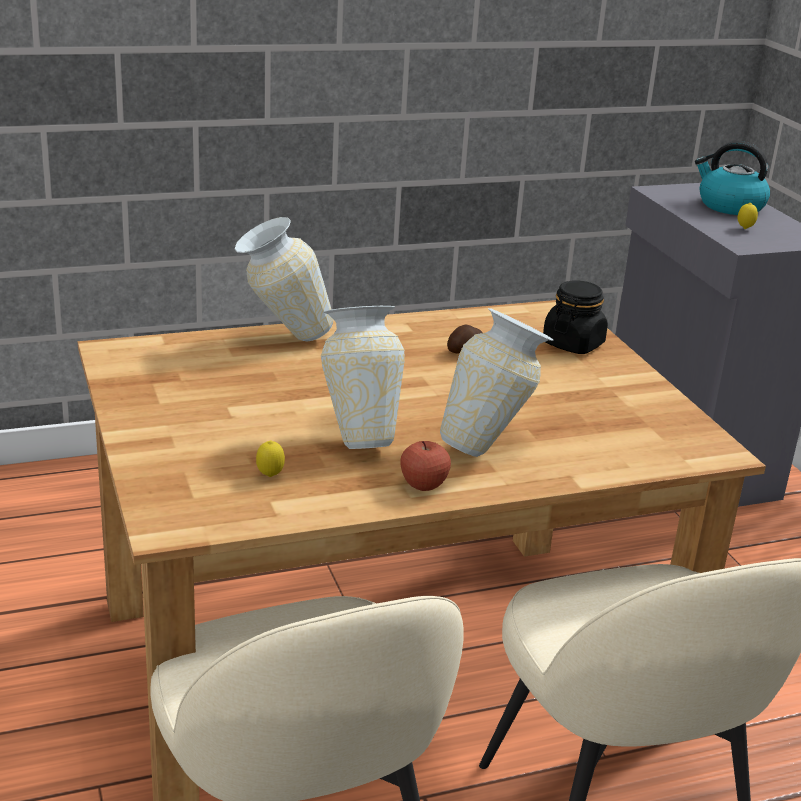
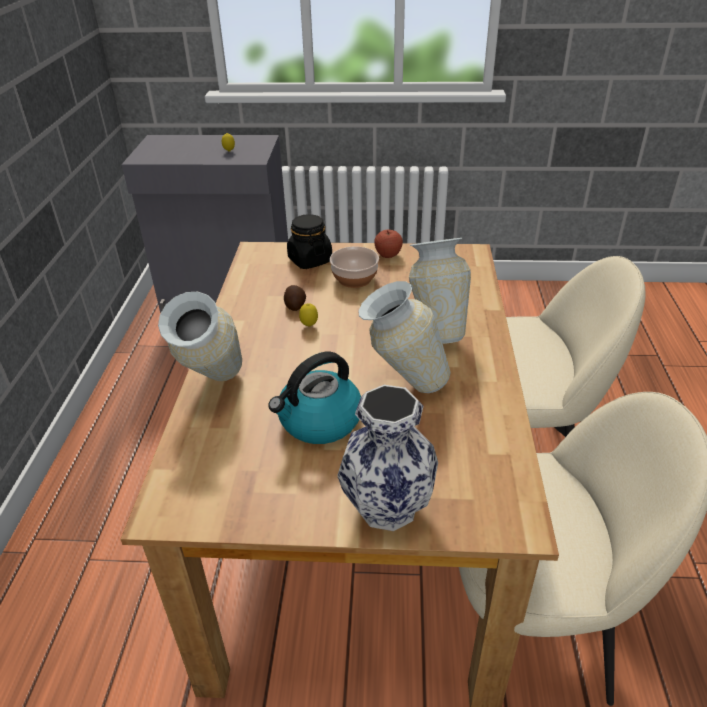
camera: 65 degrees left, 10 degrees up
(160, 450) = (386, 507): none -> vase
(270, 476) = (451, 446): lemon -> lemon (309, 326)
(423, 485) = (483, 371): apple -> apple (388, 255)
(558, 378) = (355, 279): none -> bowl
(729, 206) = (189, 145): kettle -> kettle (319, 421)

